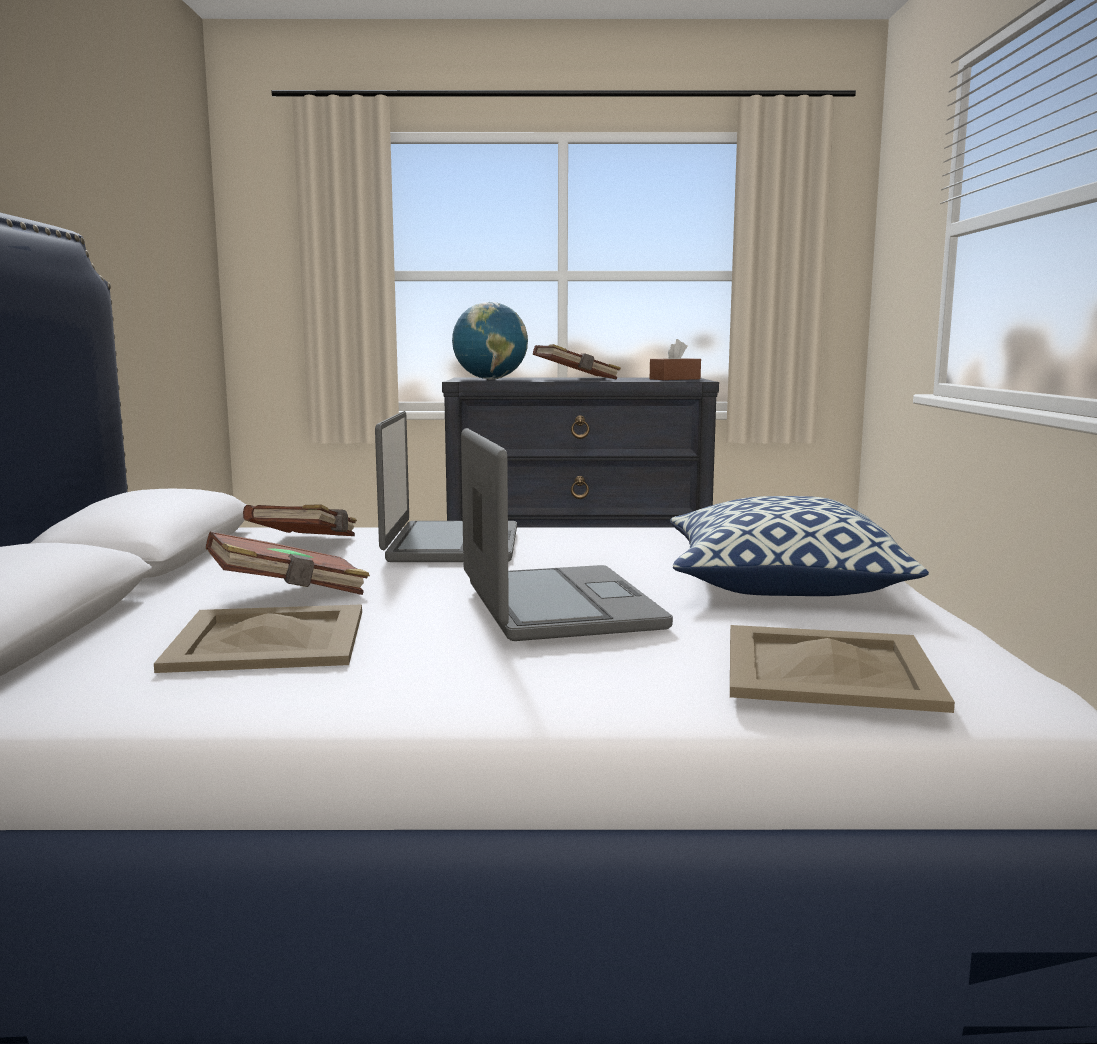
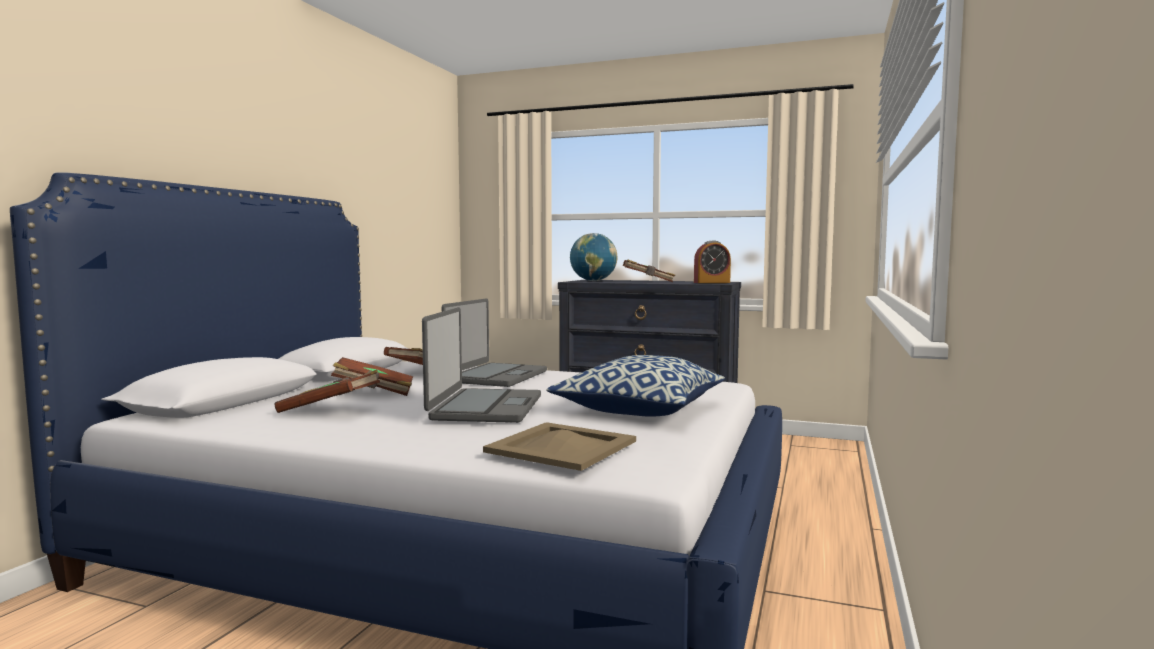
camera: 20 degrees right, 5 degrees down
(267, 639) = (330, 410): beige tray -> brown book
(675, 379) = (711, 282): brown tissue box -> alarm clock

